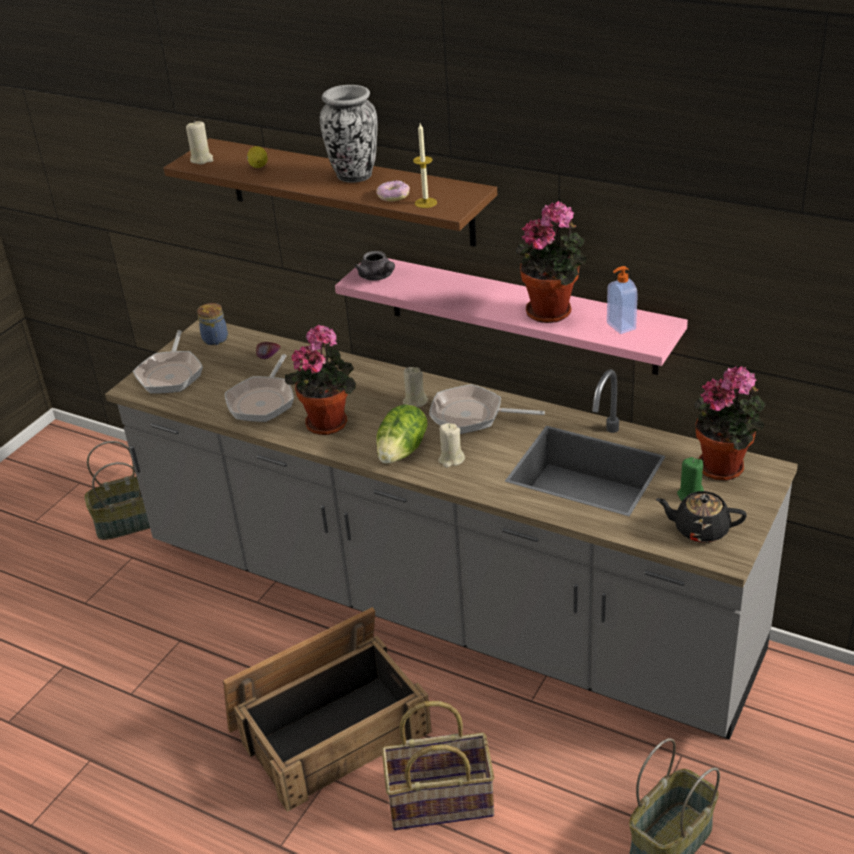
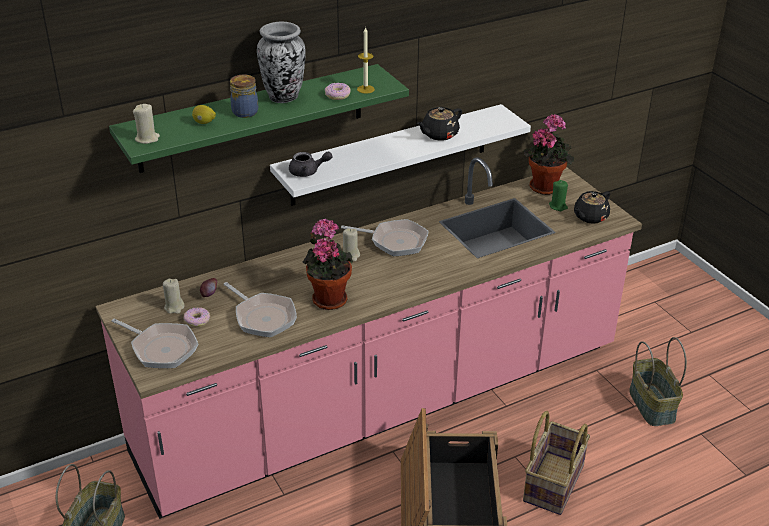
camera: 60 degrees left, 0 degrees up
(216, 338) = (141, 309): jar -> jar (244, 112)
(226, 371) = (197, 320): none -> donut
(348, 191) = (252, 118): brown shelf -> green shelf
(403, 451) = (401, 282): lettuce -> none
(441, 602) = (383, 403): grey counter -> pink counter
(451, 459) = (432, 267): beige candle -> beige candle (174, 307)
(472, 415) = (395, 241): frying pan -> frying pan turned 120 degrees counterclockwise
(520, 314) = (391, 155): pink shelf -> white shelf
(553, 311) = (439, 134): potted plant -> black teapot
(620, 326) = (484, 123): soap dispenser -> none

